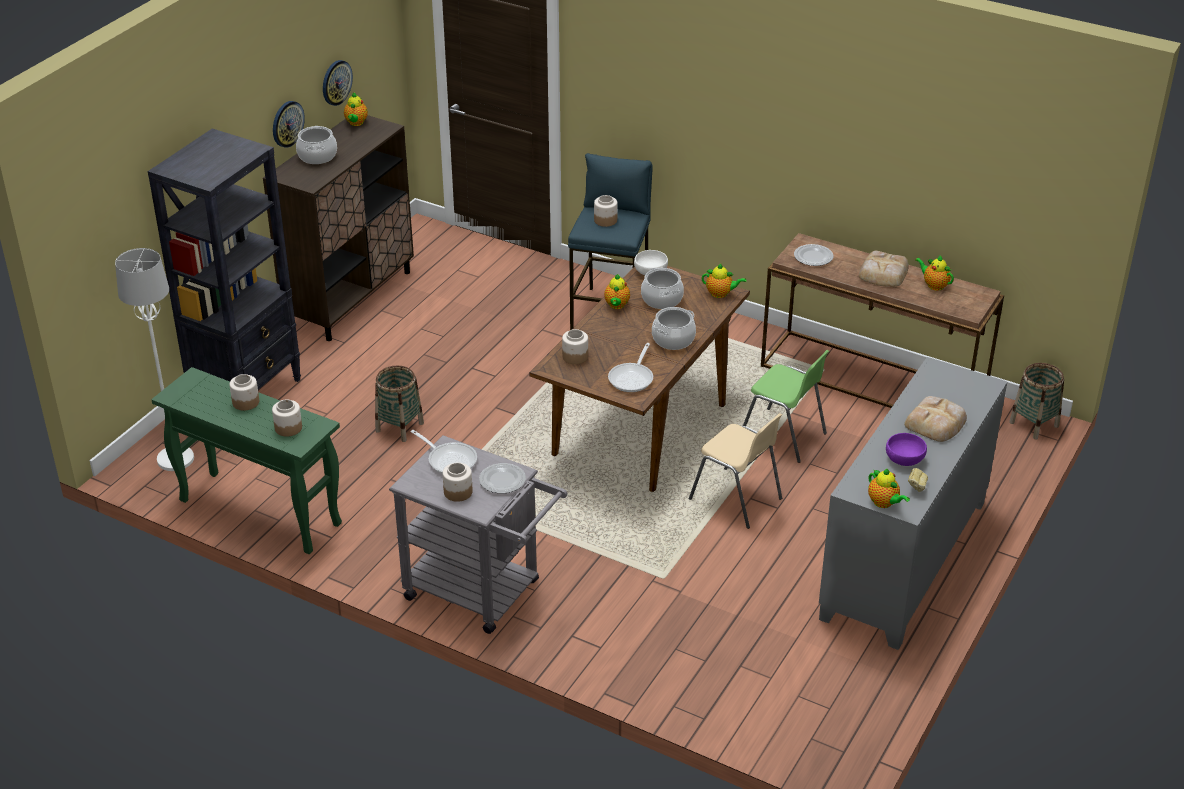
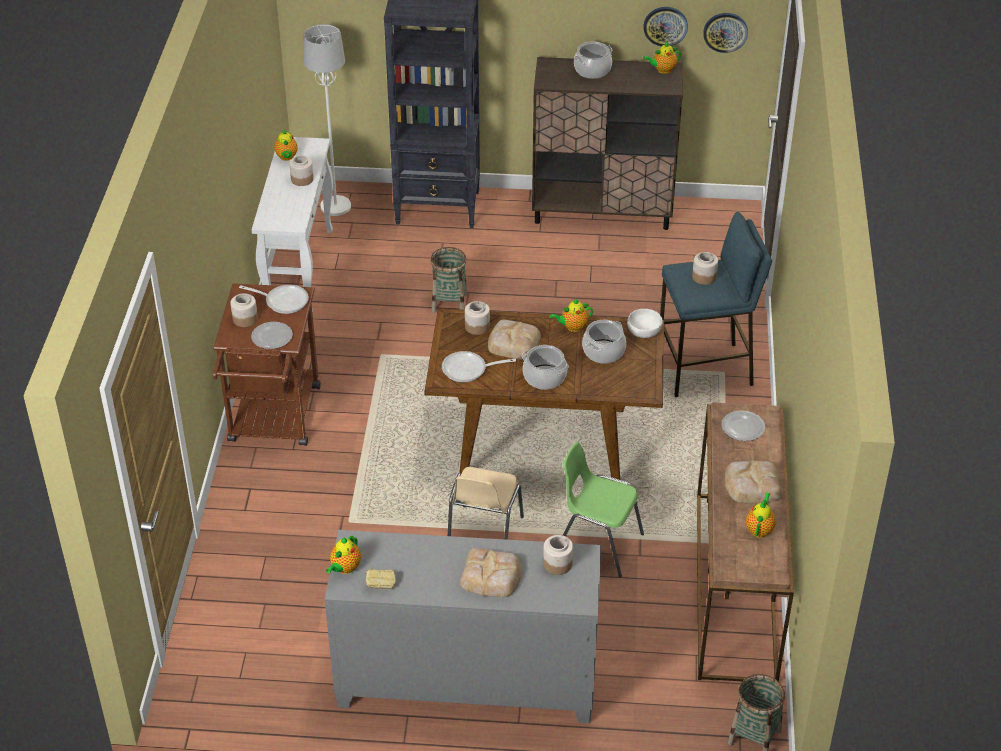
camera: 65 degrees right, 5 degrees up
(258, 512) = (300, 270): green console table -> white console table
(287, 123) = (586, 29): wall clock -> wall clock (725, 32)
(288, 428) = (283, 210): jar -> jar (558, 563)
(449, 459) = (283, 301): frying pan -> frying pan turned 90 degrees counterclockwise
(482, 593) = (273, 420): grey cart -> brown cart
(613, 343) = (513, 343): none -> bread
(721, 294) = (641, 386): teapot -> teapot (287, 157)
(783, 436) = (598, 544): green chair -> green chair turned 105 degrees clockwise
(905, 459) = (420, 567): purple bowl -> none

